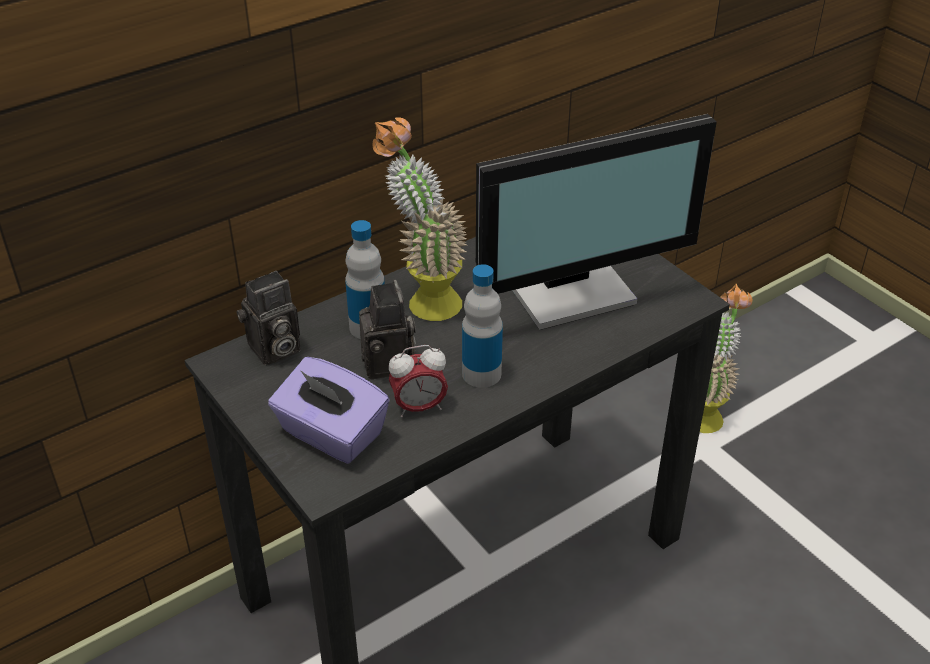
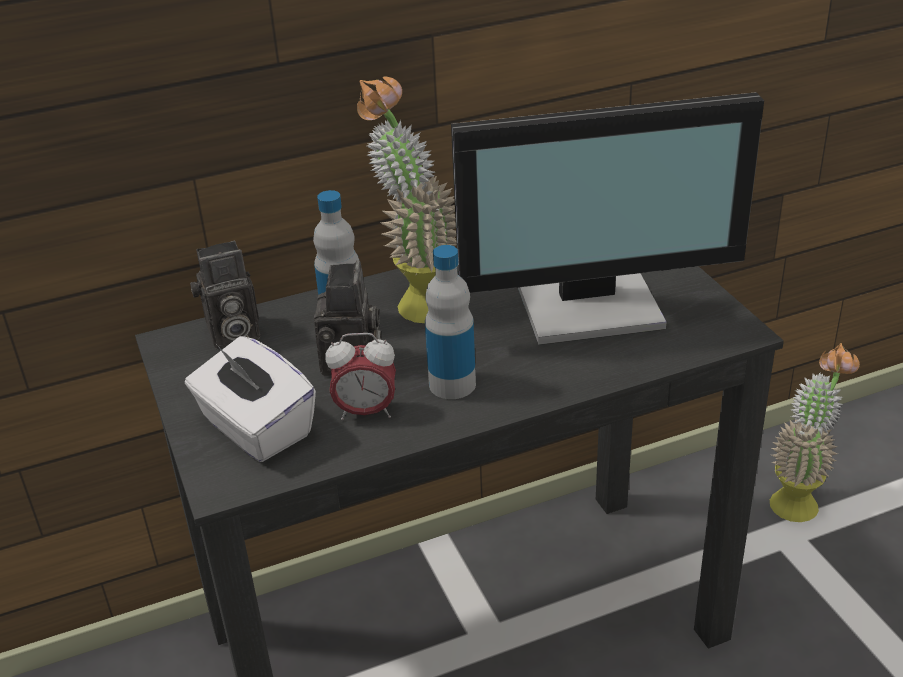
camera: 15 degrees right, 5 degrees down
(331, 434) = (255, 428): purple tissue box -> white tissue box

